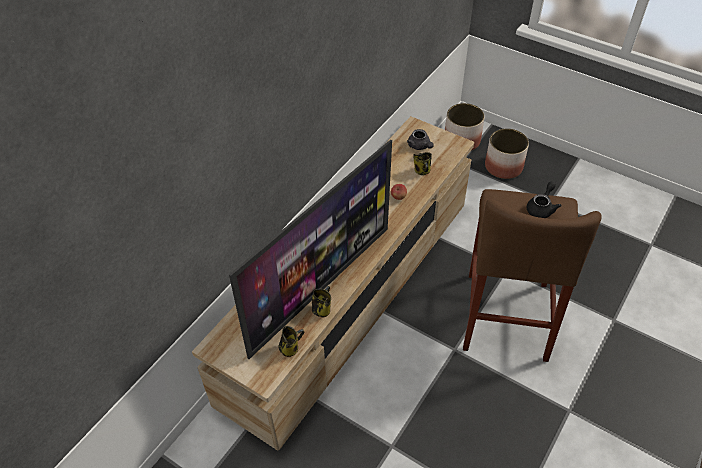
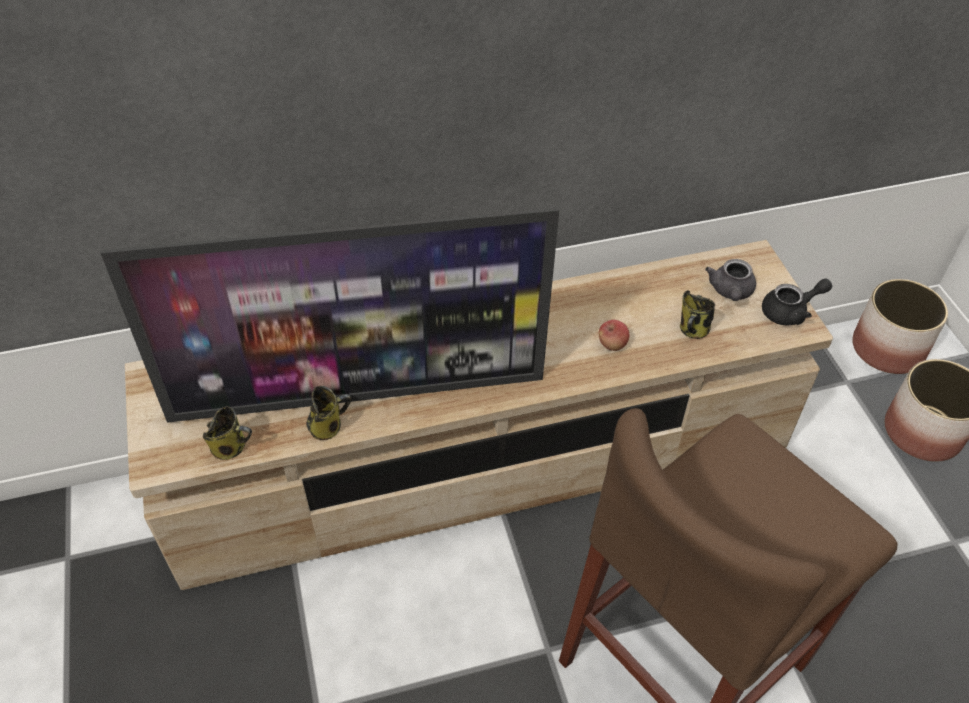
camera: 40 degrees right, 0 degrees up
(541, 208) = (801, 509): black teapot -> black teapot (790, 312)

